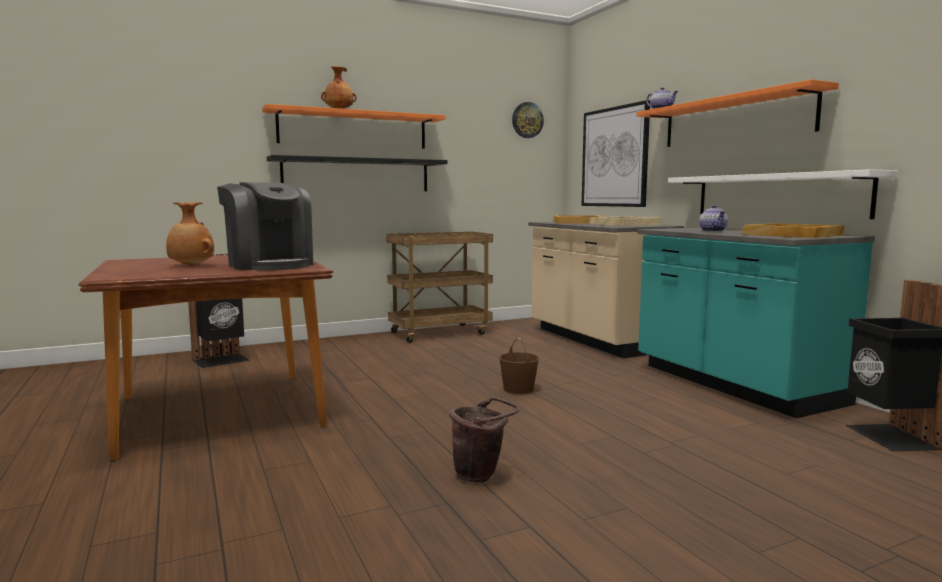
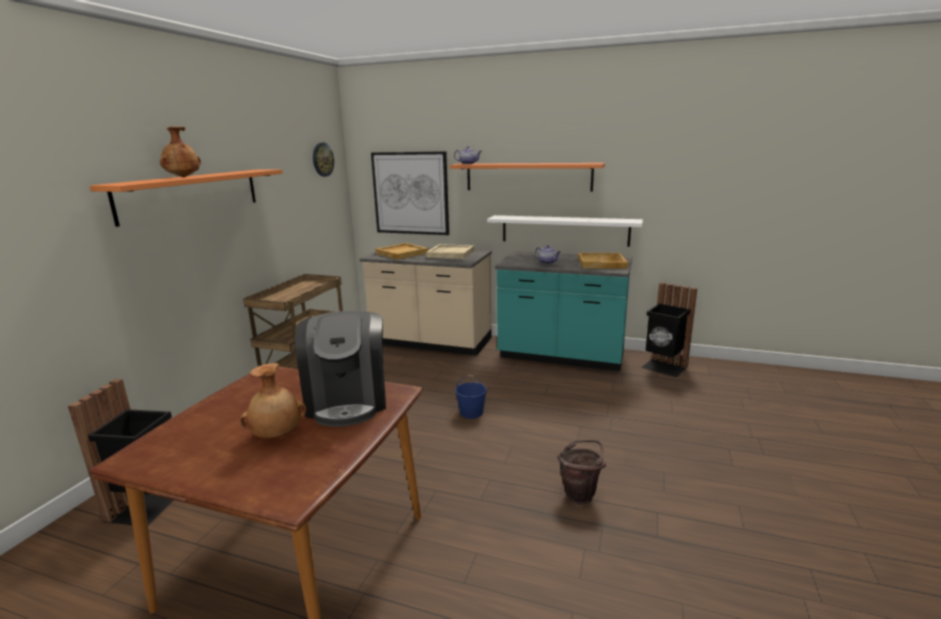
camera: 45 degrees left, 10 degrees up
(269, 265) = (347, 401): coffee machine -> coffee machine turned 75 degrees clockwise
(357, 175) = (203, 244): black shelf -> none
(519, 389) = (471, 412): brown bucket -> blue bucket

